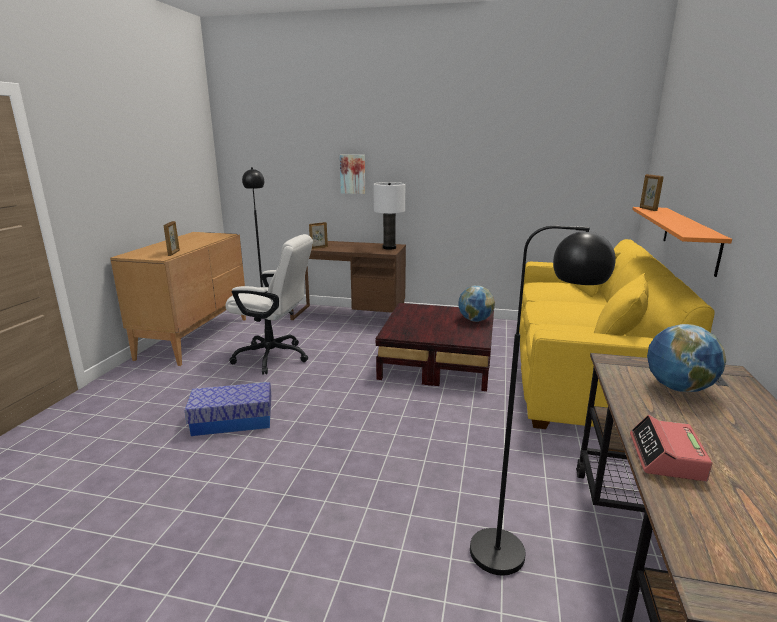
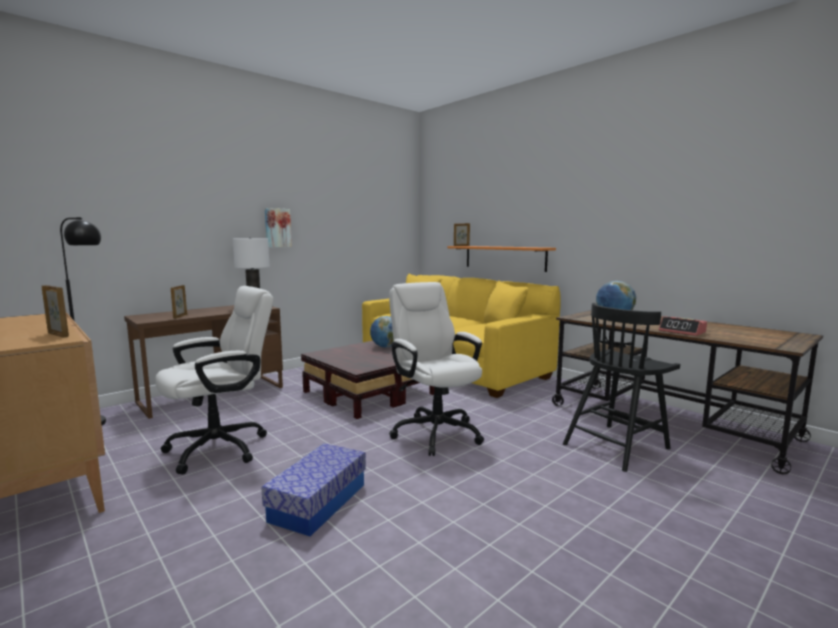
camera: 55 degrees left, 10 degrees down
(353, 174) = (189, 231): picture -> picture (277, 228)
(394, 423) = (434, 432): none -> white office chair
(514, 558) = (617, 445): black floor lamp -> black chair

